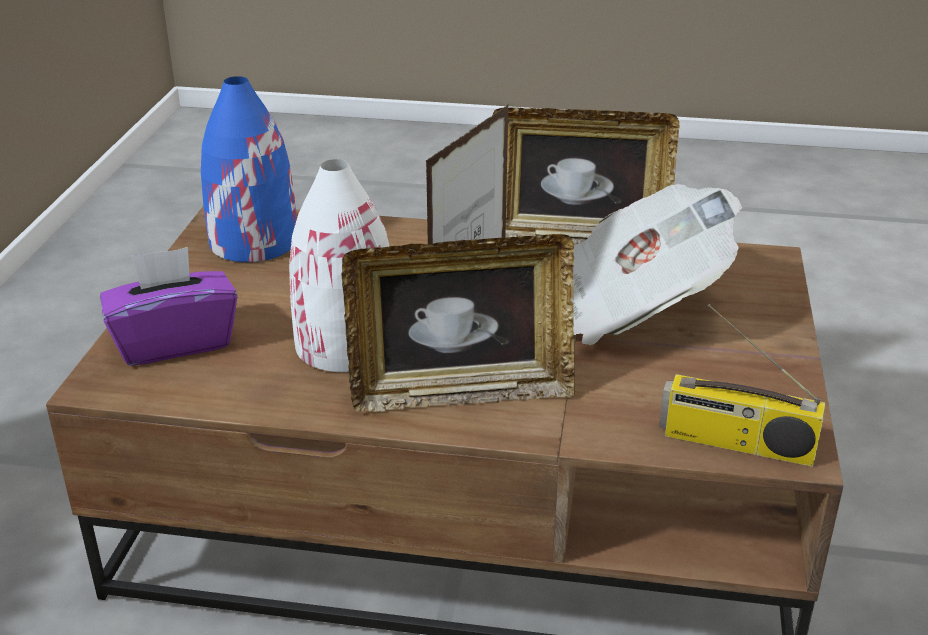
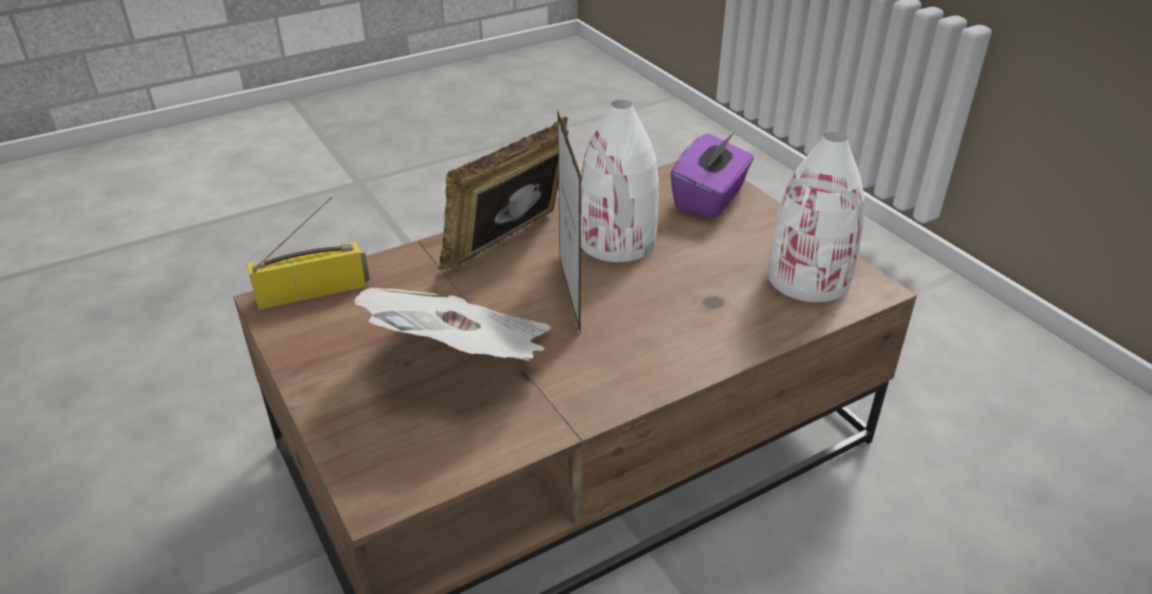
camera: 140 degrees right, 5 degrees up
(253, 241) = (809, 278): blue vase -> white vase
(578, 239) = (580, 420): picture frame -> none

